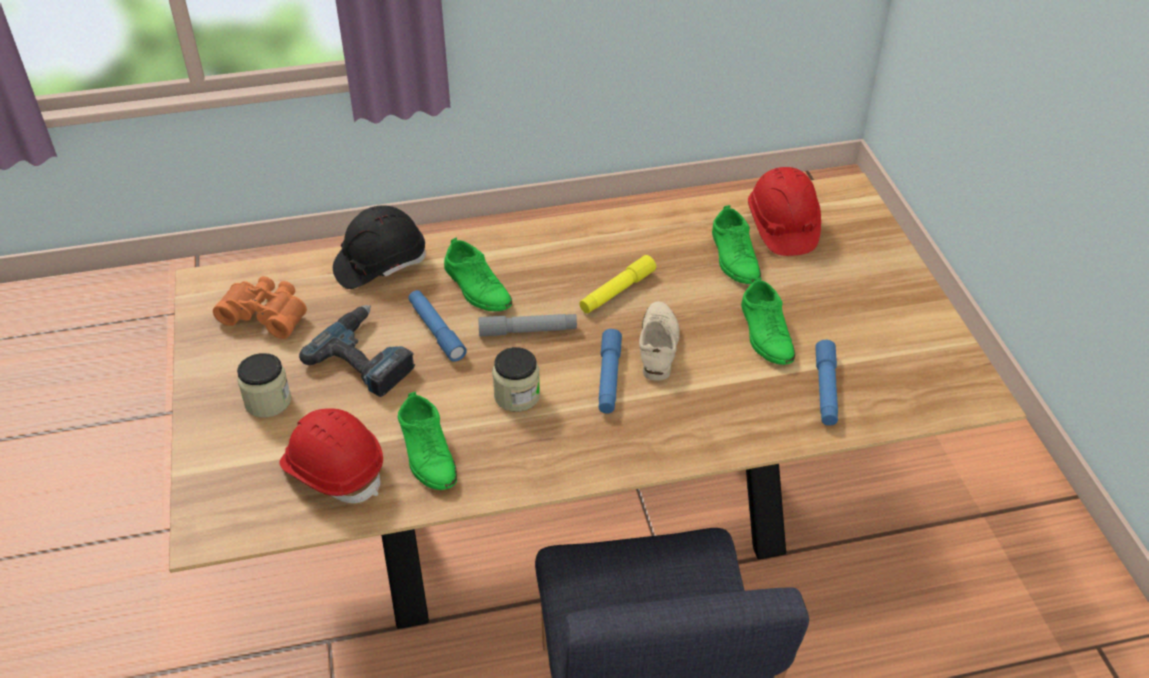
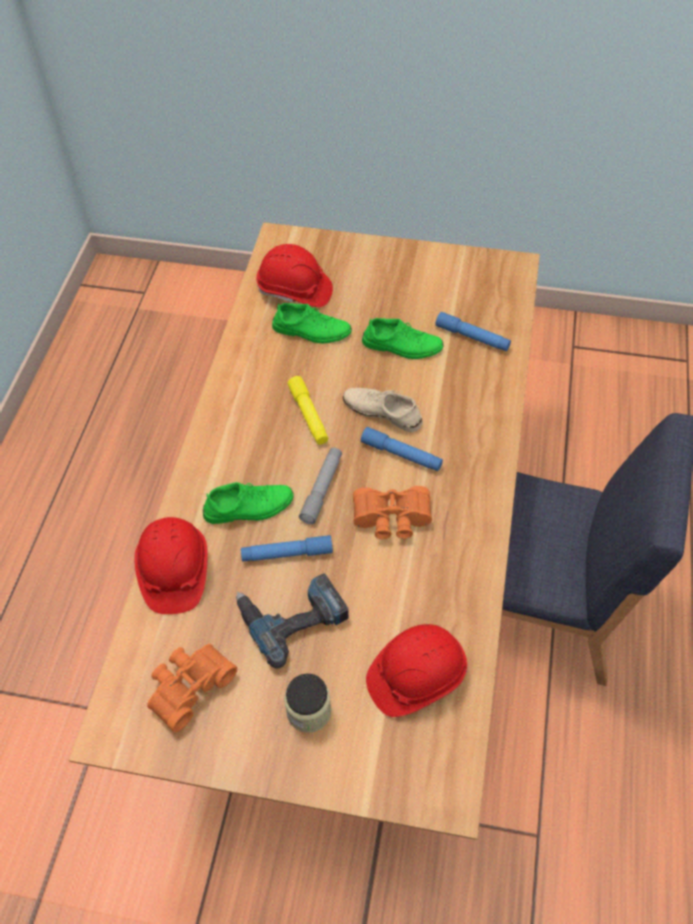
camera: 65 degrees left, 10 degrees up
(380, 264) = (174, 572): black hard hat -> red hard hat
(427, 452) = (426, 601): green shoe -> none
(517, 396) = (392, 520): jar -> orange binoculars

